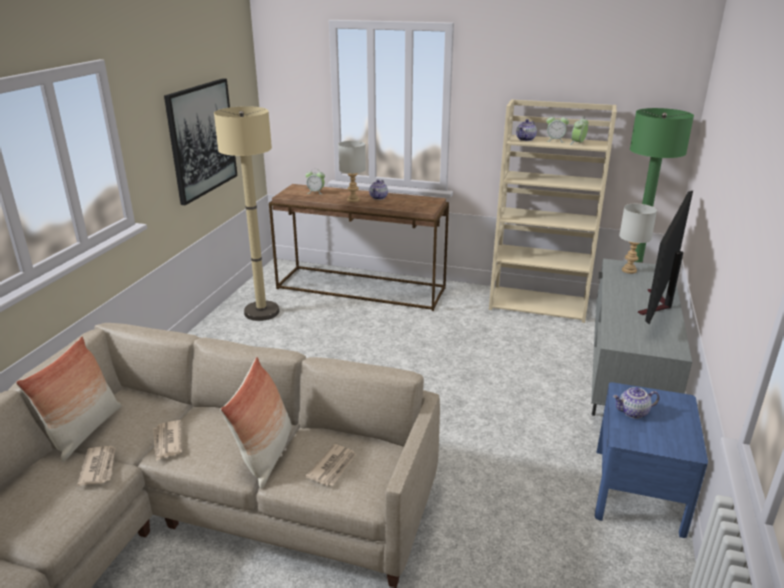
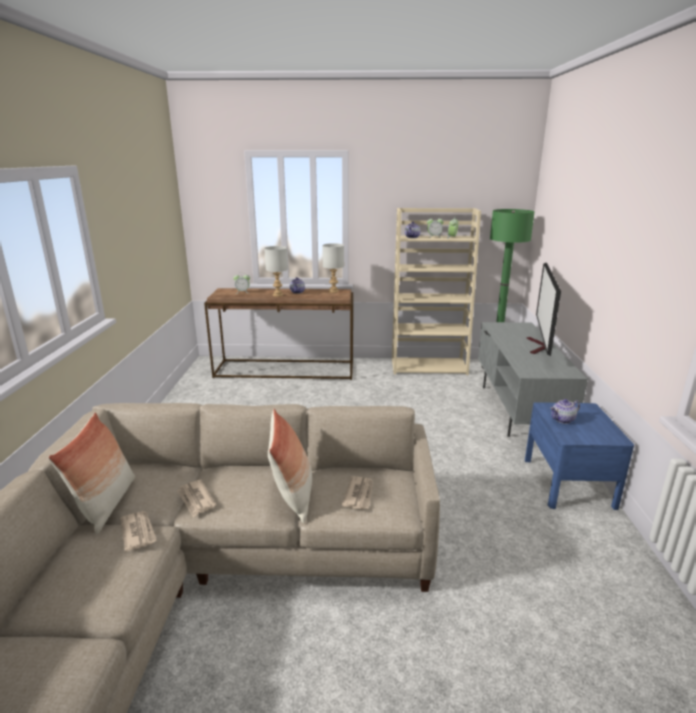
camera: 15 degrees left, 5 degrees down
(202, 139) = (147, 248): picture -> none
(261, 312) = (207, 397): beige floor lamp -> none
(628, 270) = (504, 327): grey table lamp -> grey table lamp (333, 291)

